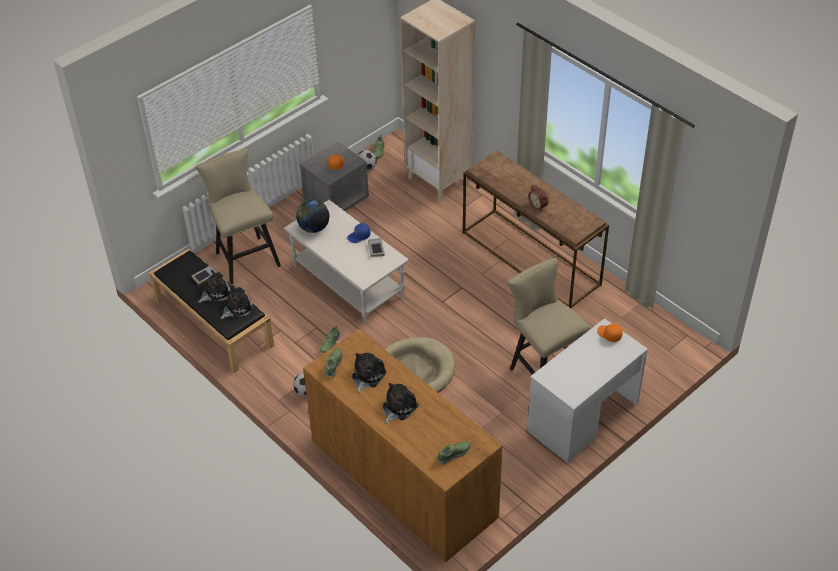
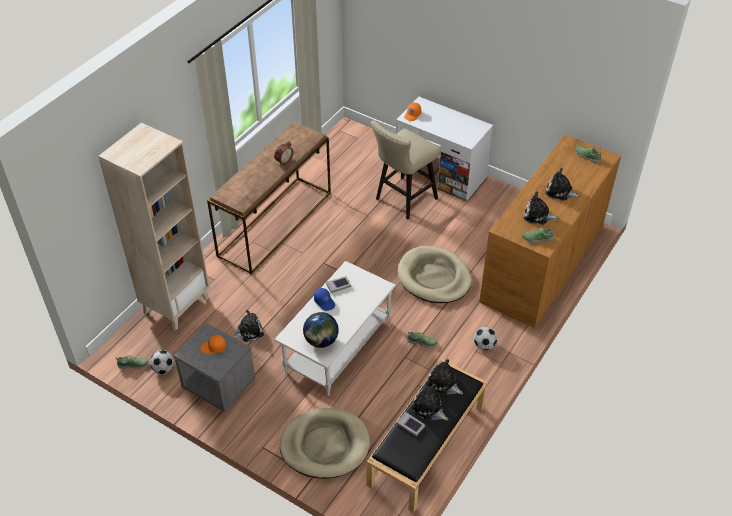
camera: 105 degrees left, 0 degrees up
(245, 257) = (325, 445): beige stool -> beige dog bed
(389, 224) = (248, 331): none -> plush toy

